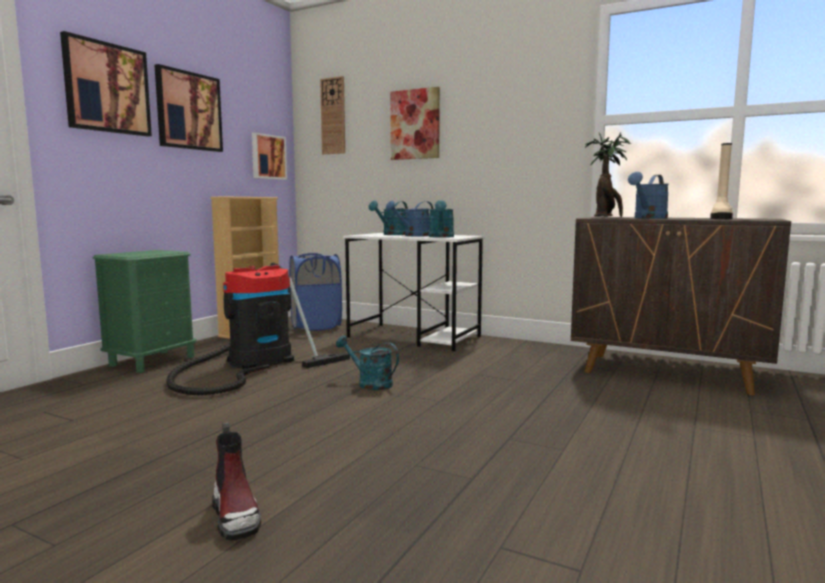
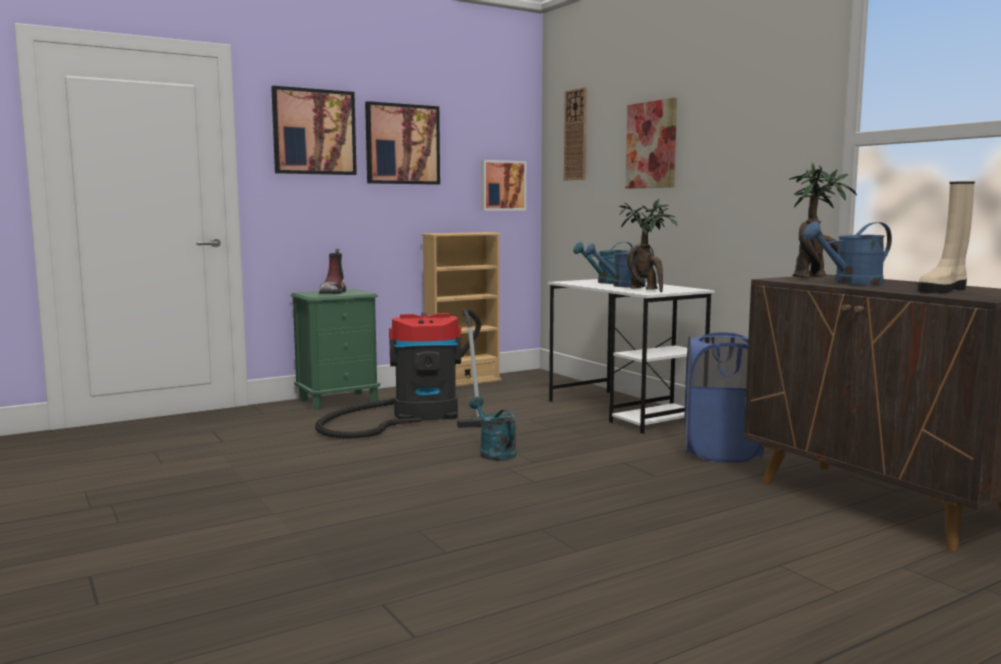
camera: 30 degrees right, 0 degrees up
(236, 516) = (237, 533): boot -> boot (333, 292)
(316, 326) = (536, 384): blue laundry basket -> blue laundry basket (722, 452)
(441, 237) = (645, 290): turquoise watering can -> potted plant

